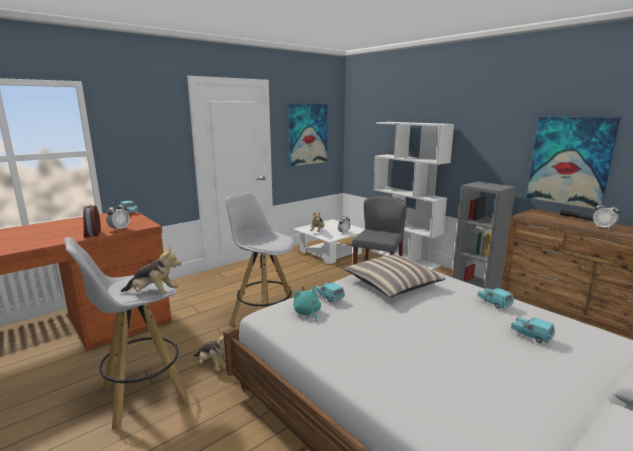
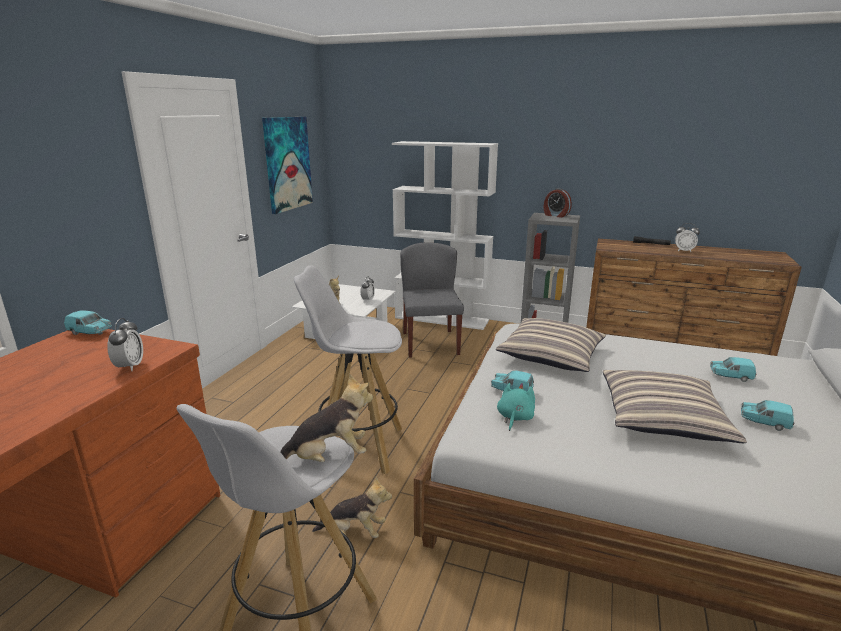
camera: 30 degrees left, 5 degrees up
(92, 233) = (89, 387): alarm clock -> alarm clock (555, 215)
(307, 313) = (514, 418): turquoise plush toy -> turquoise plush toy turned 75 degrees clockwise
(416, 344) = (663, 417): none -> pillow
(494, 303) = (663, 351): turquoise toy car -> turquoise toy car (764, 422)
(570, 161) = (636, 183): picture -> none

